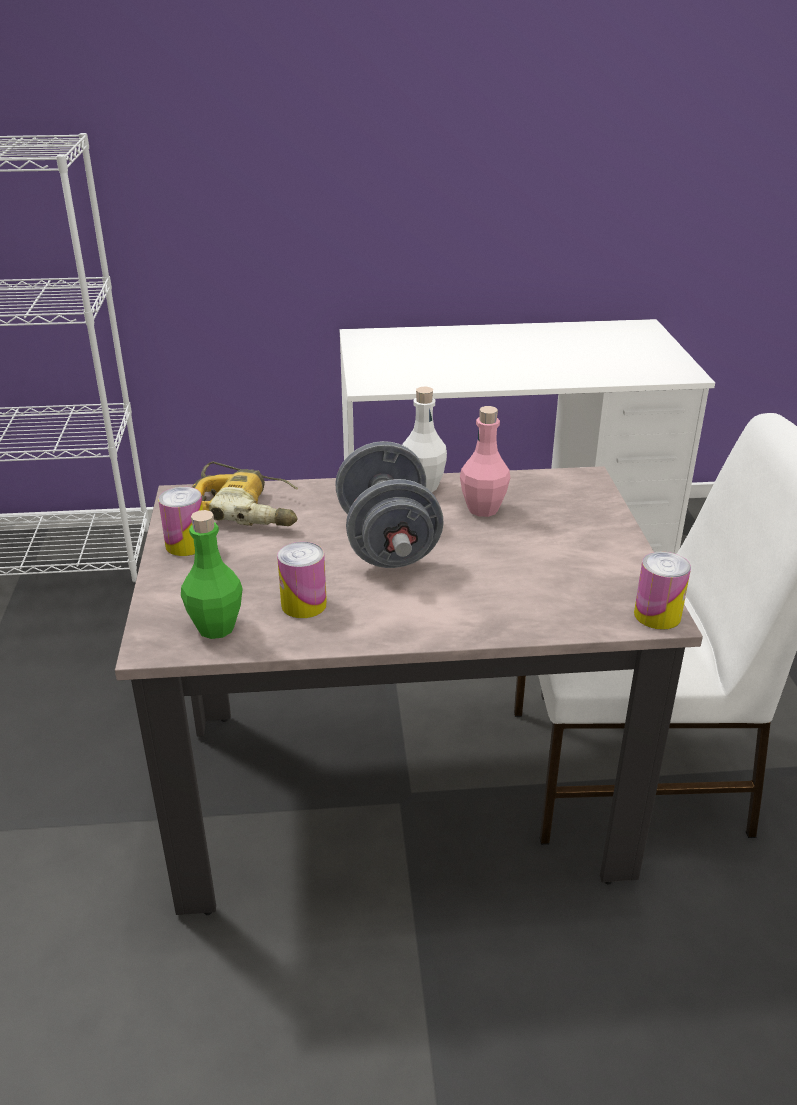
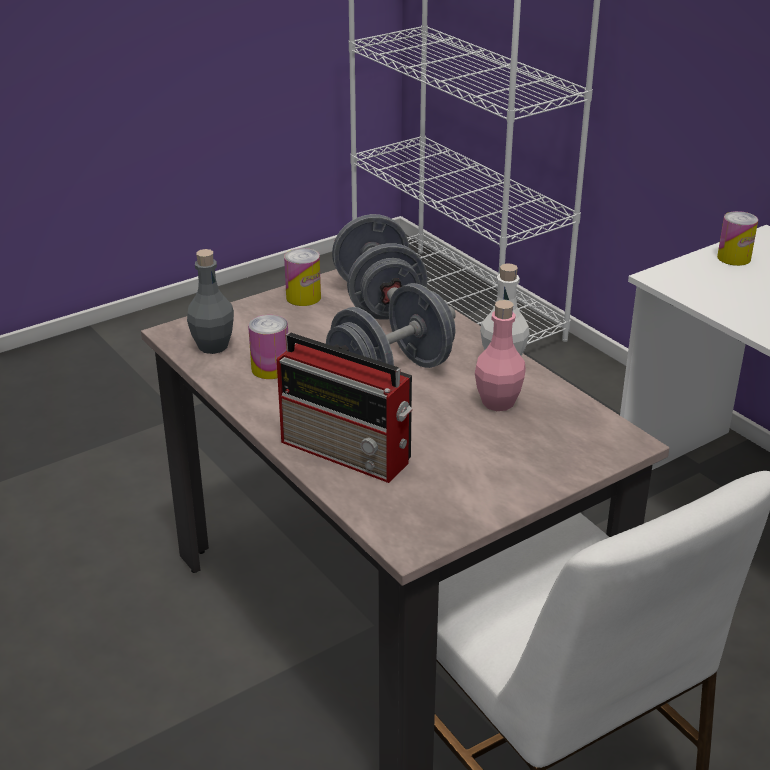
camera: 60 degrees right, 0 degrees up
(216, 627) = (213, 346): green bottle -> grey bottle
(248, 508) = (379, 301): power drill -> grey dumbbell
(497, 605) = (348, 452): none -> radio
(657, 615) = (410, 541): can -> can (734, 258)

